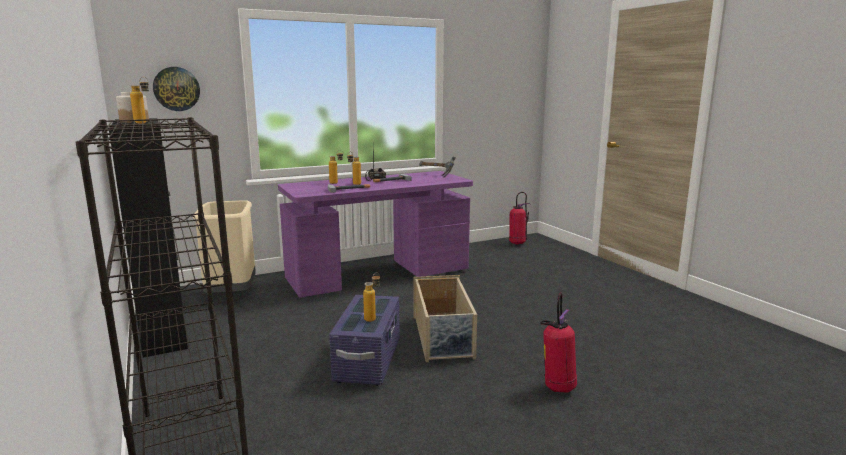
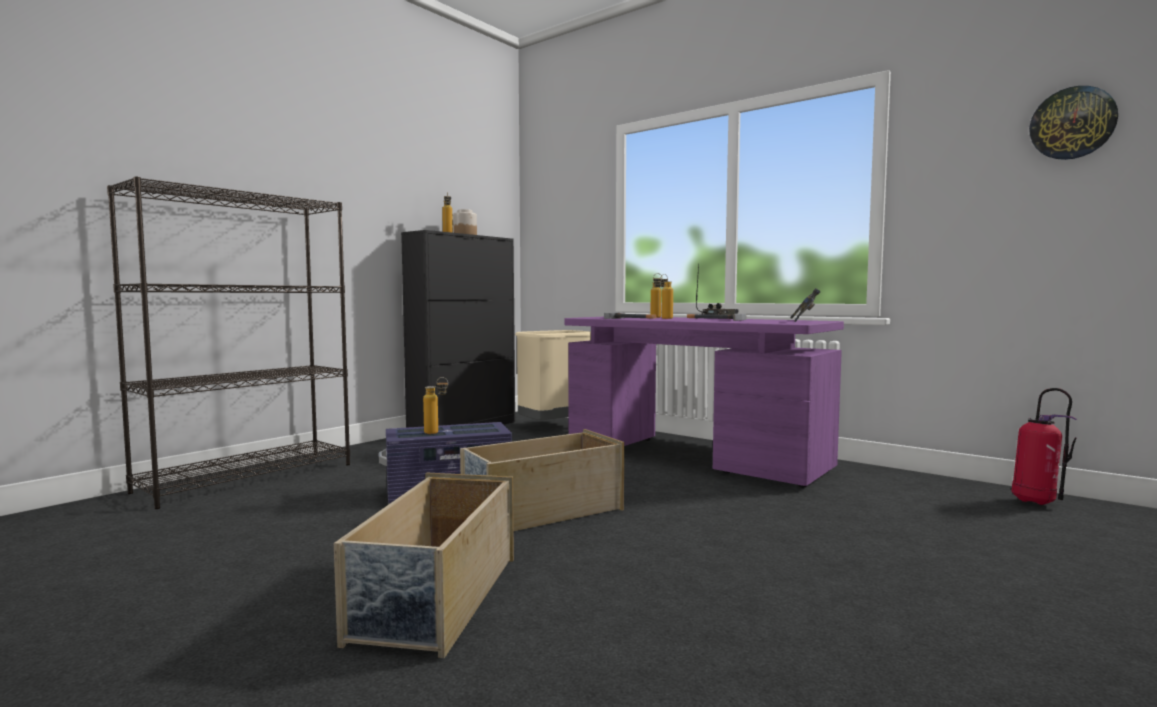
camera: 65 degrees right, 10 degrees down
(176, 89) = (563, 216): wall clock -> wall clock (1072, 123)
(558, 387) = (436, 599): fire extinguisher -> beige storage box

